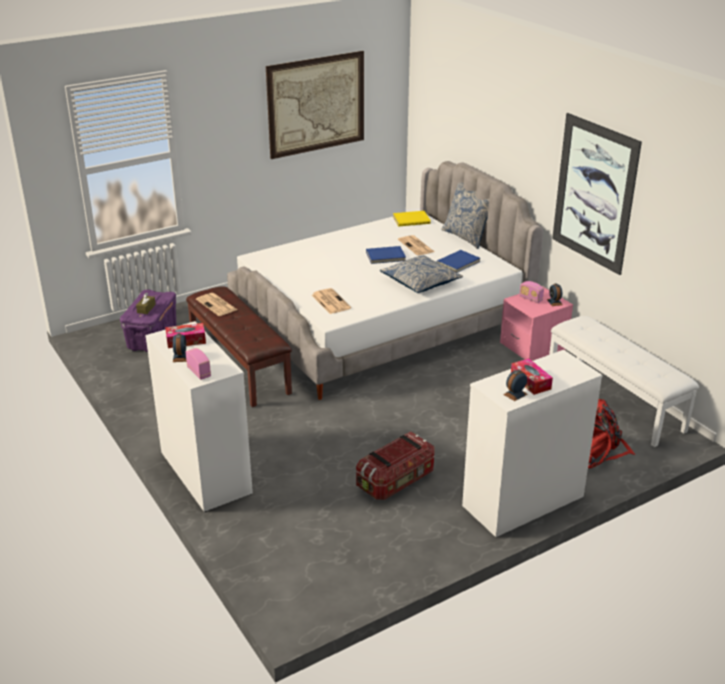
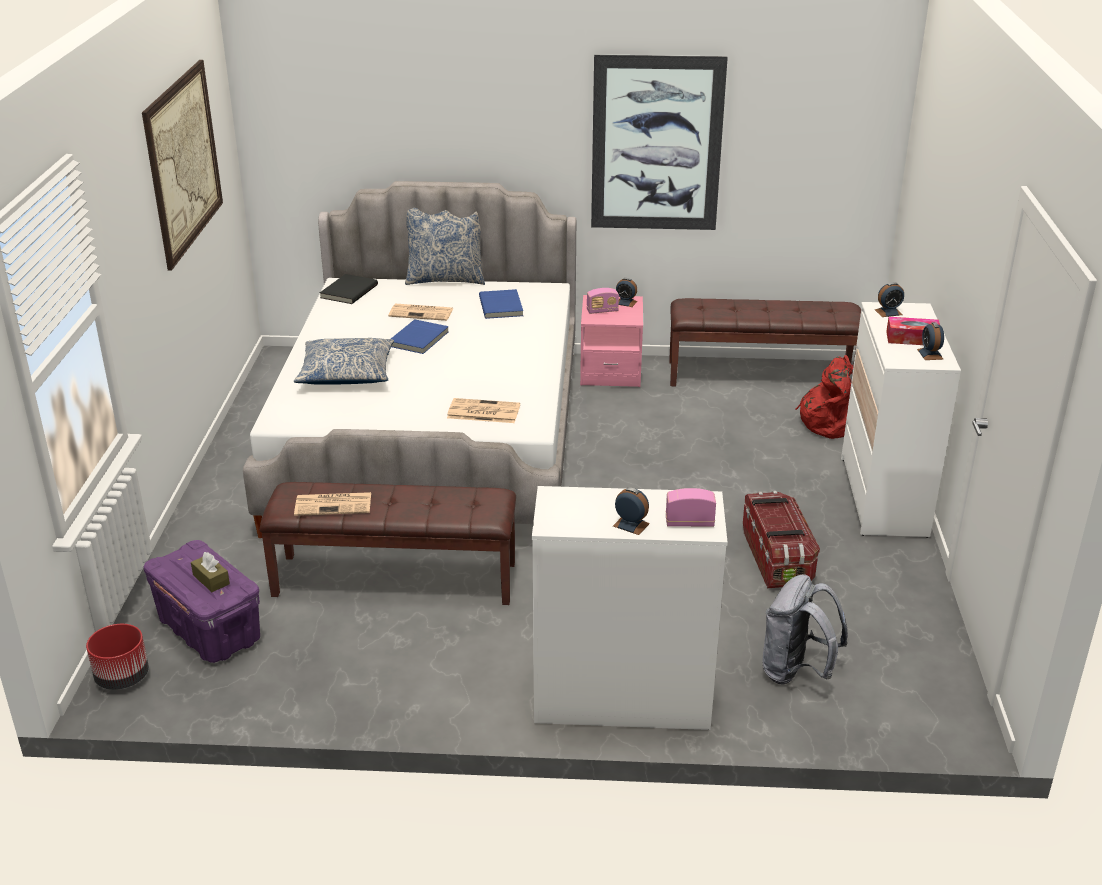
camera: 55 degrees left, 0 degrees up
(102, 334) = (123, 677): none -> red planter
(186, 341) = (589, 508): tissue box -> none
(286, 526) = (796, 672): none -> grey backpack
(411, 220) = (348, 291): yellow book -> black book
(420, 282) = (514, 342): pillow -> pillow (346, 373)
(560, 363) = (888, 312): none -> alarm clock
(615, 401) = (761, 375): white bench -> brown bench

